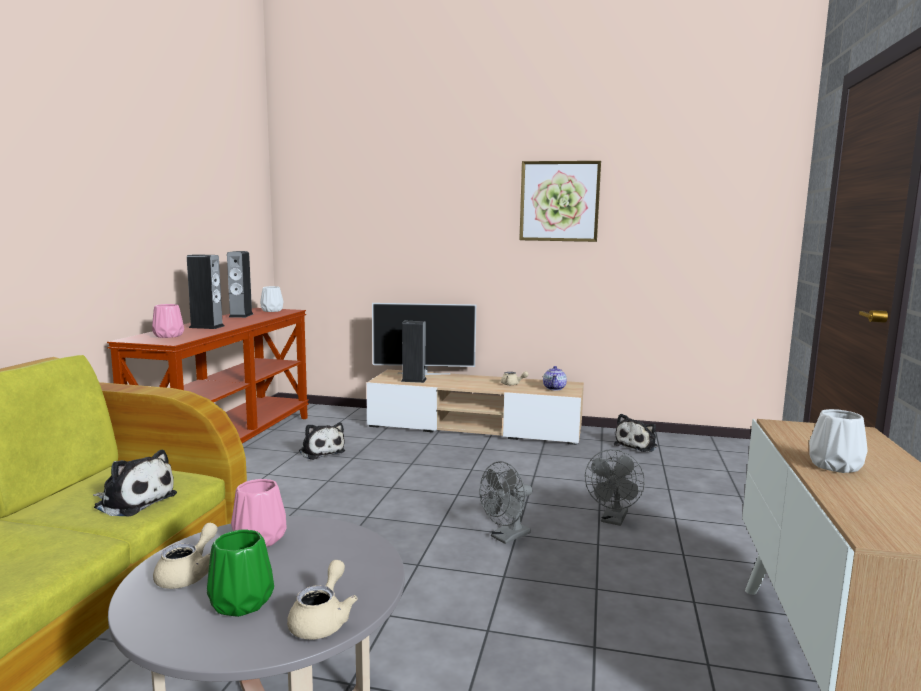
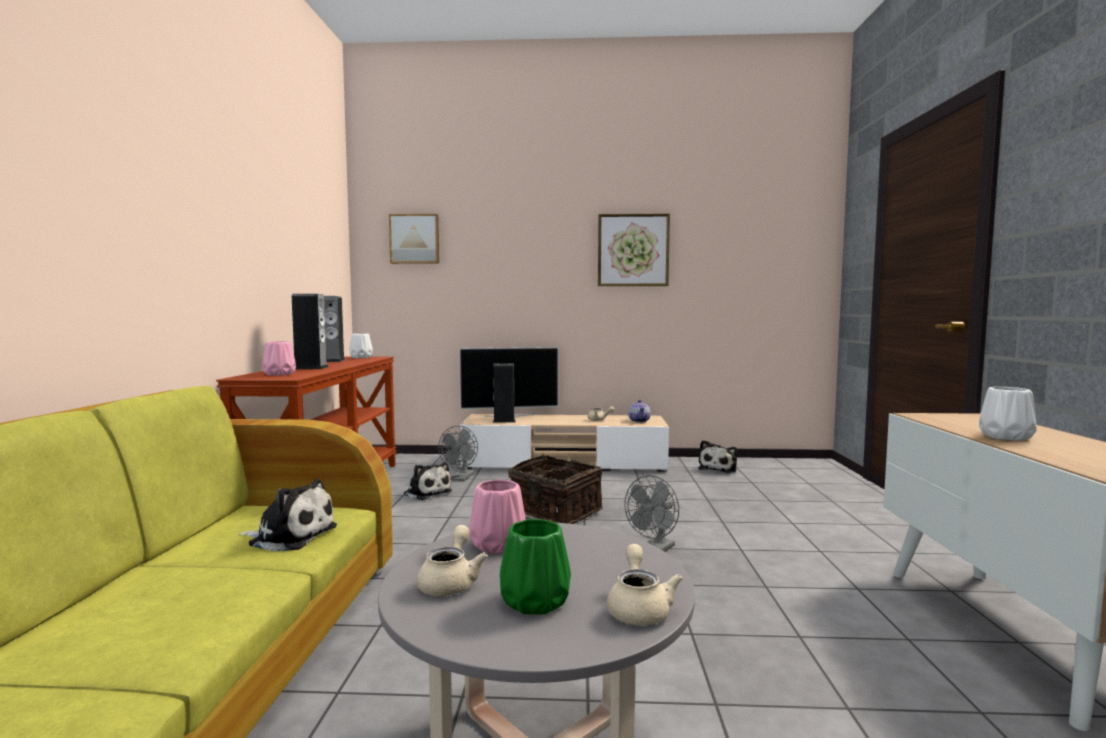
camera: 10 degrees left, 5 degrees down
(333, 187) = (415, 239): none -> picture
(433, 483) = (555, 512): none -> basket
(613, 520) = (740, 528): grey fan -> grey fan (461, 478)

